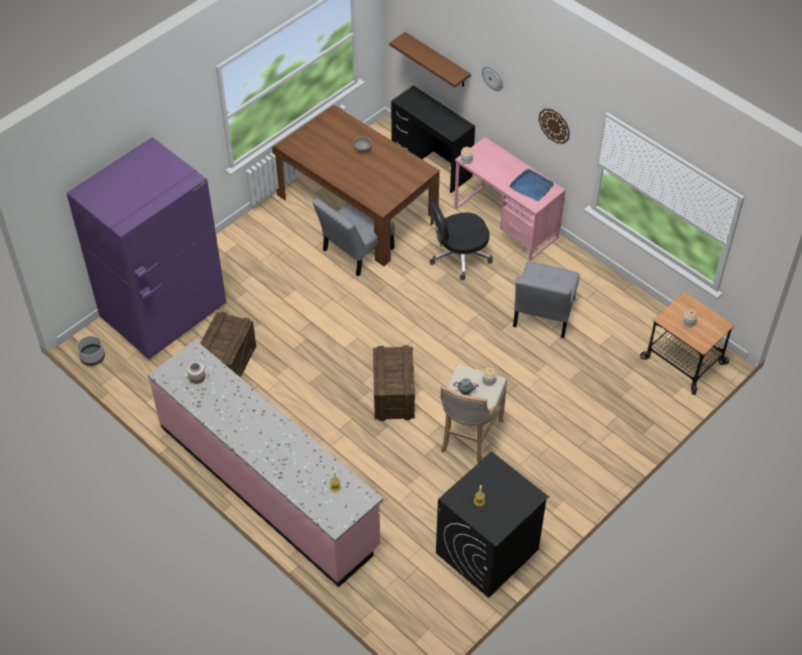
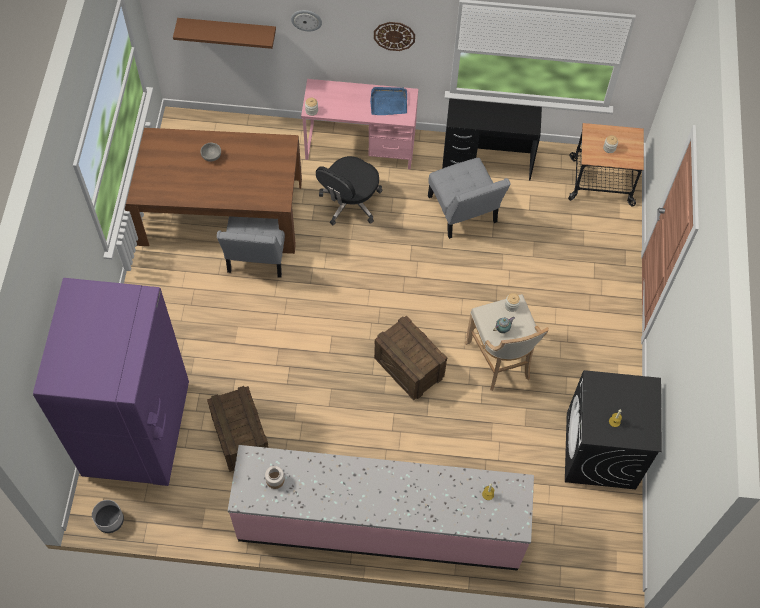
camera: 40 degrees left, 10 degrees up
(432, 164) = (249, 129): black desk -> black desk (487, 162)

